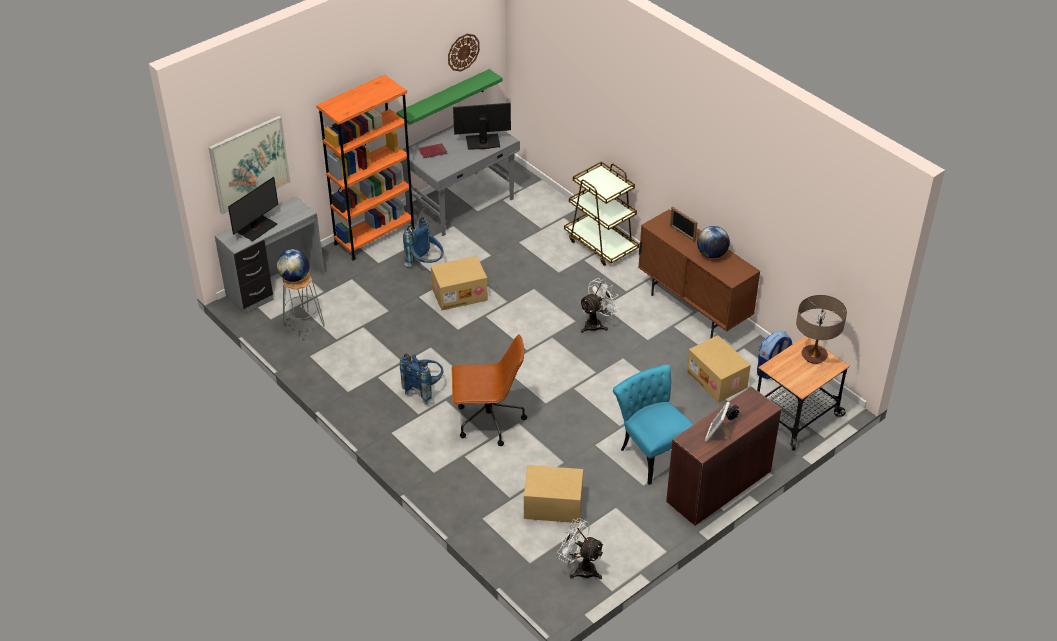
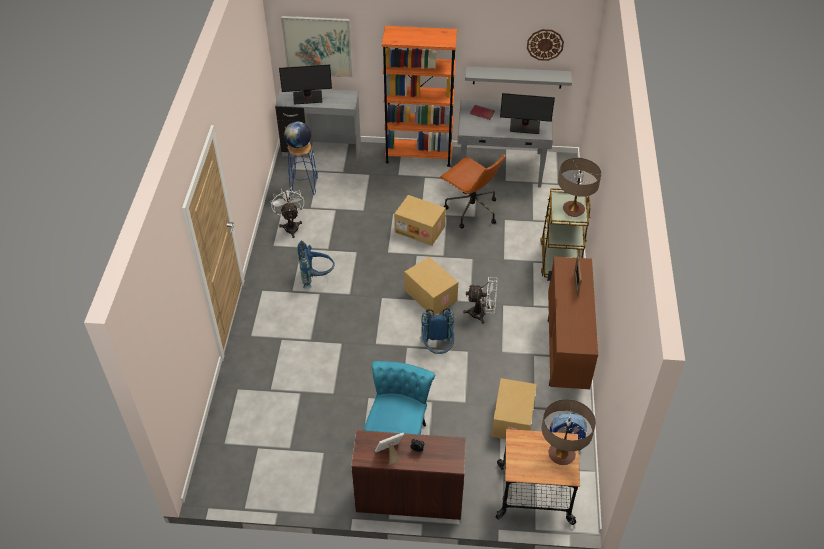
camera: 45 degrees right, 5 degrees up
(303, 326) = (303, 186): grey stool -> blue stool
(426, 264) = (425, 195): blue backpack -> blue backpack (438, 349)
(444, 99) = (517, 77): green shelf -> grey shelf
(483, 142) = (524, 126): monitor -> monitor turned 150 degrees clockwise
(488, 421) = (325, 328): brown office chair -> brown office chair (471, 210)
(552, 506) = (287, 417): cardboard box -> cardboard box (429, 295)
(580, 568) = (247, 474): white fan -> white fan (291, 226)
(609, 183) = (573, 210): none -> table lamp
(711, 254) = (577, 315): globe -> none

